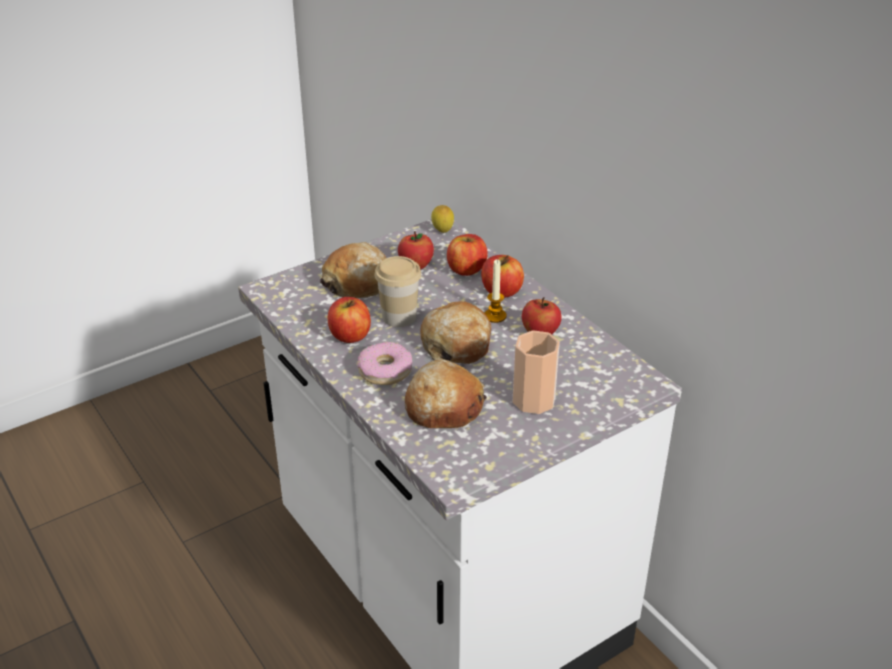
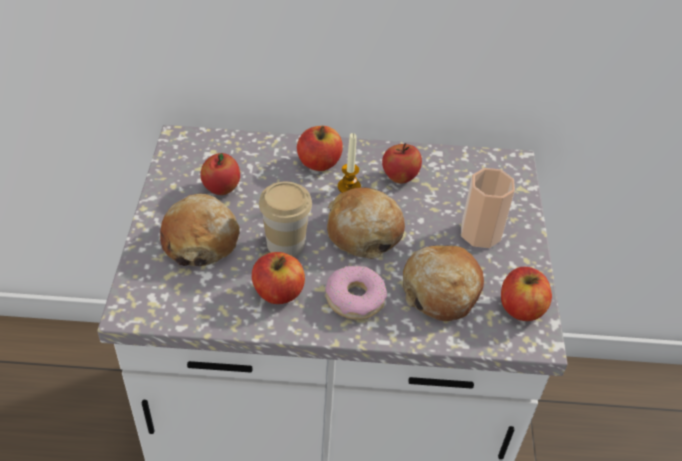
camera: 55 degrees left, 10 degrees up
(442, 232) = (190, 142): lemon -> none
(466, 269) = (264, 163): apple -> apple (520, 308)

